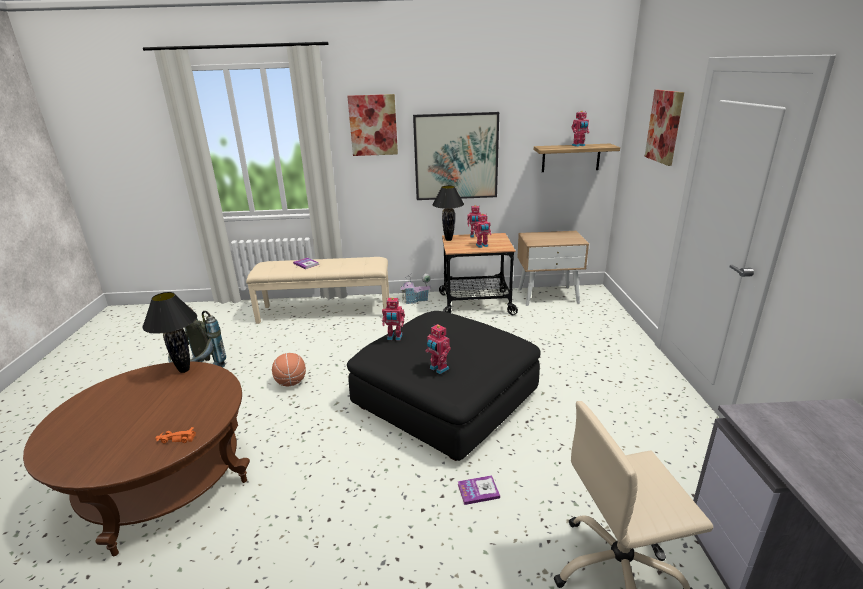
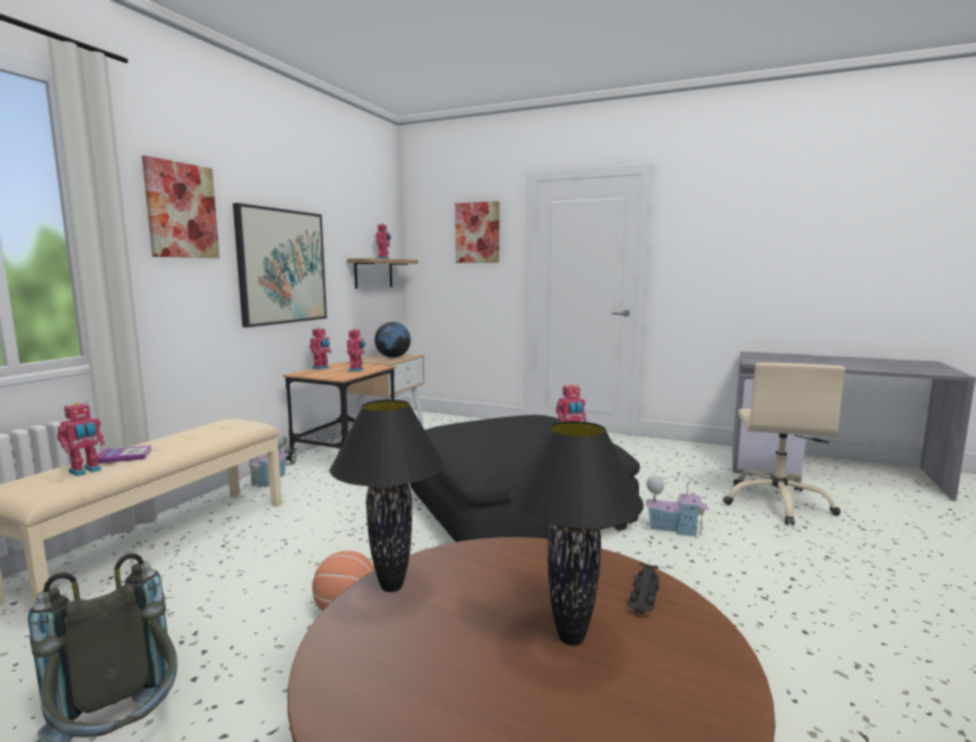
camera: 65 degrees left, 15 degrees down
(175, 439) = (643, 598): orange toy car -> black toy car
(394, 337) = (476, 447): toy robot -> toy robot (86, 471)
(448, 240) = (305, 375): black table lamp -> black table lamp (572, 638)
(478, 491) = (674, 528): book -> toy house
(558, 238) = (393, 357): none -> globe

